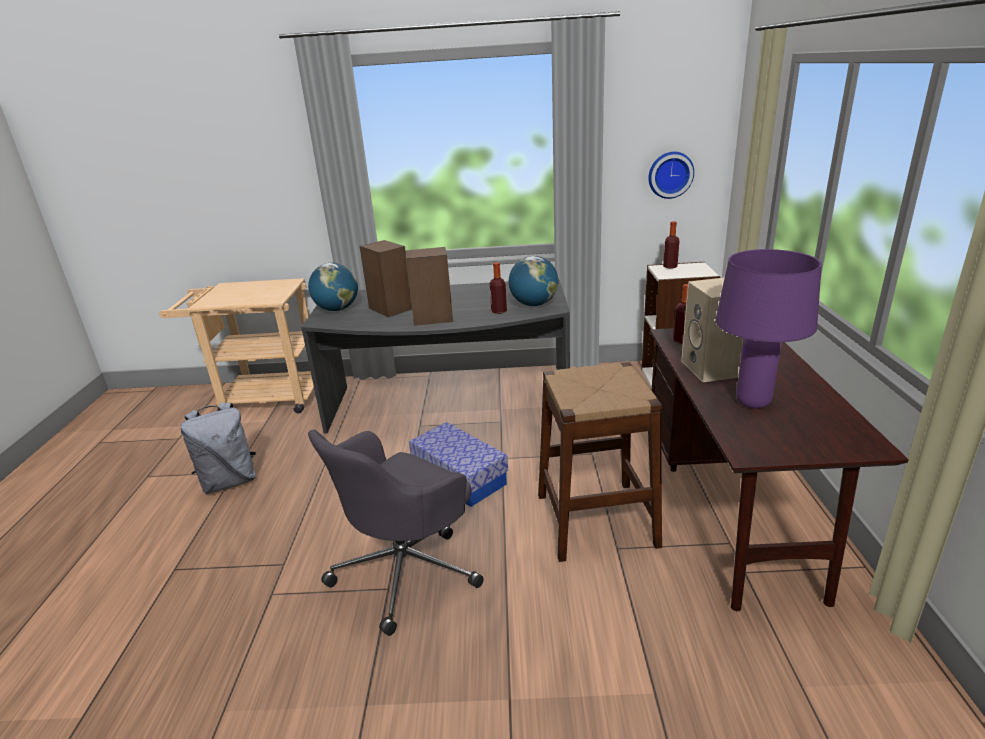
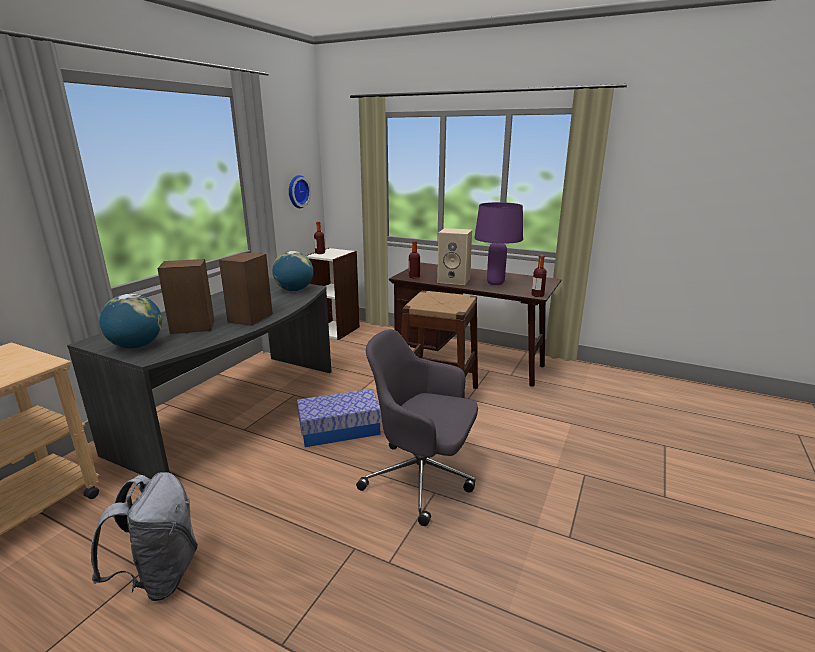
camera: 65 degrees left, 5 degrees down
(407, 570) = (422, 479): grey office chair -> grey office chair turned 135 degrees clockwise
(499, 311) = (284, 299): bottle -> bottle (537, 295)

